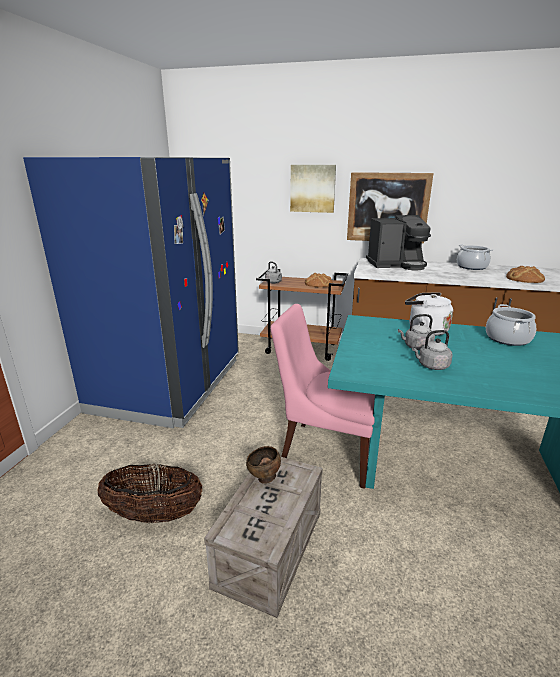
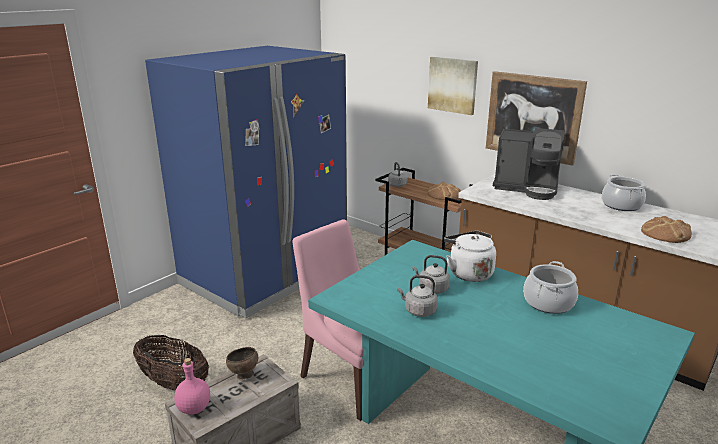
camera: 25 degrees right, 0 degrees up
(244, 531) = (194, 408): none -> pink bottle

